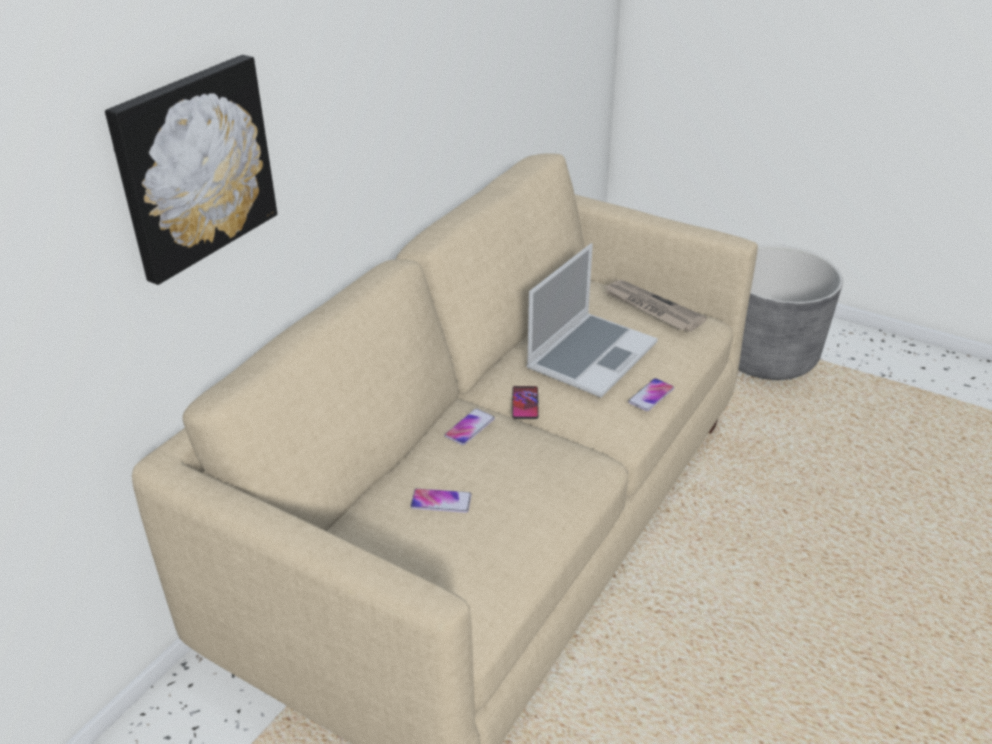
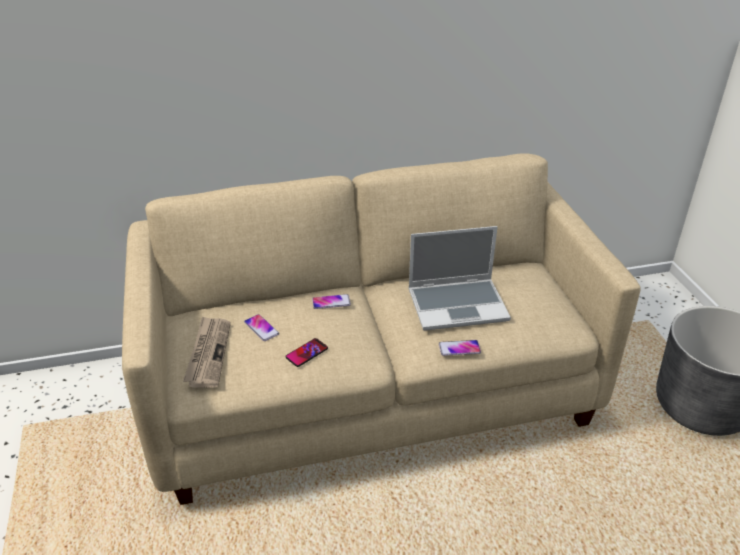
camera: 45 degrees right, 0 degrees up
(193, 166) = (210, 69): picture -> none
(525, 403) = (382, 308): phone -> phone (306, 353)
(651, 308) = (544, 299): newspaper -> newspaper (208, 353)

